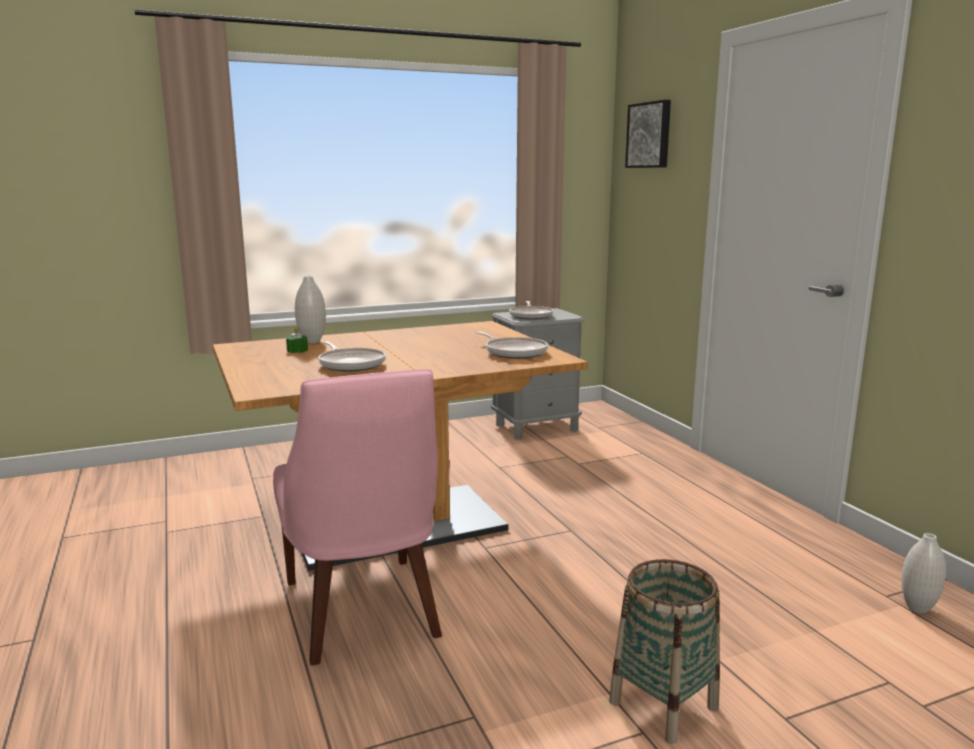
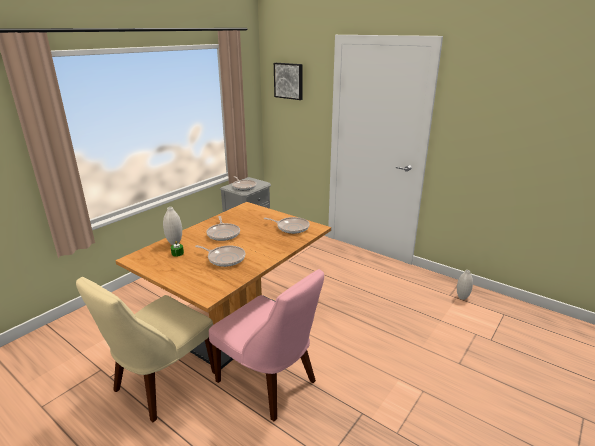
camera: 30 degrees left, 10 degrees up
(216, 560) = (161, 383): none -> beige chair
(395, 343) = (223, 233): none -> frying pan
(663, 704) = (420, 375): basket -> none

